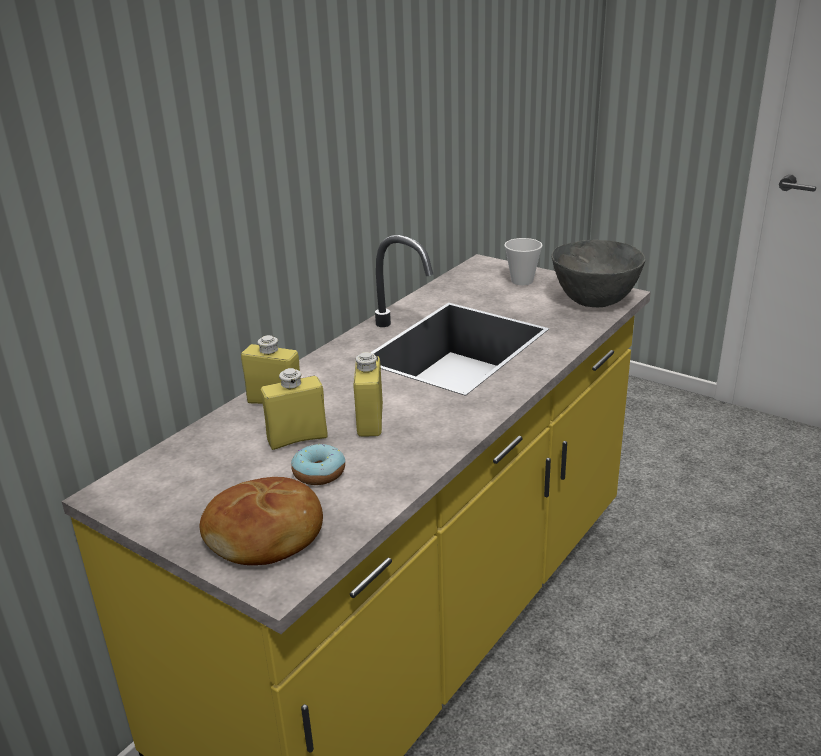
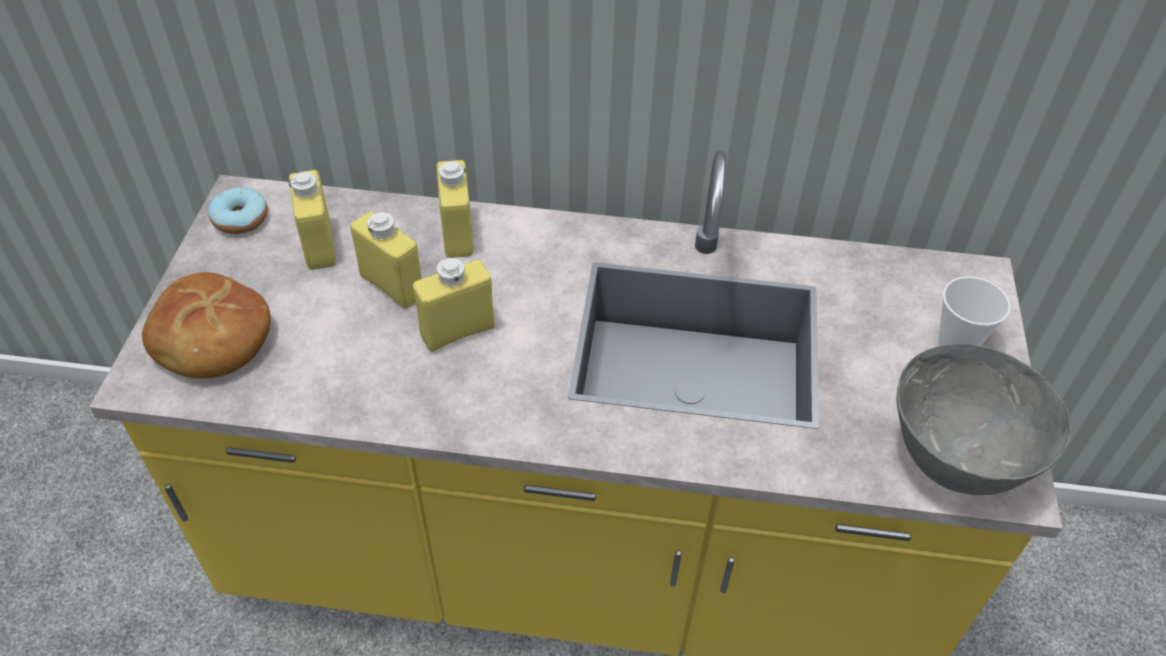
camera: 60 degrees right, 20 degrees up
(216, 463) = (319, 245): none -> yellow bottle
(319, 473) = (334, 332): donut -> donut (241, 219)

